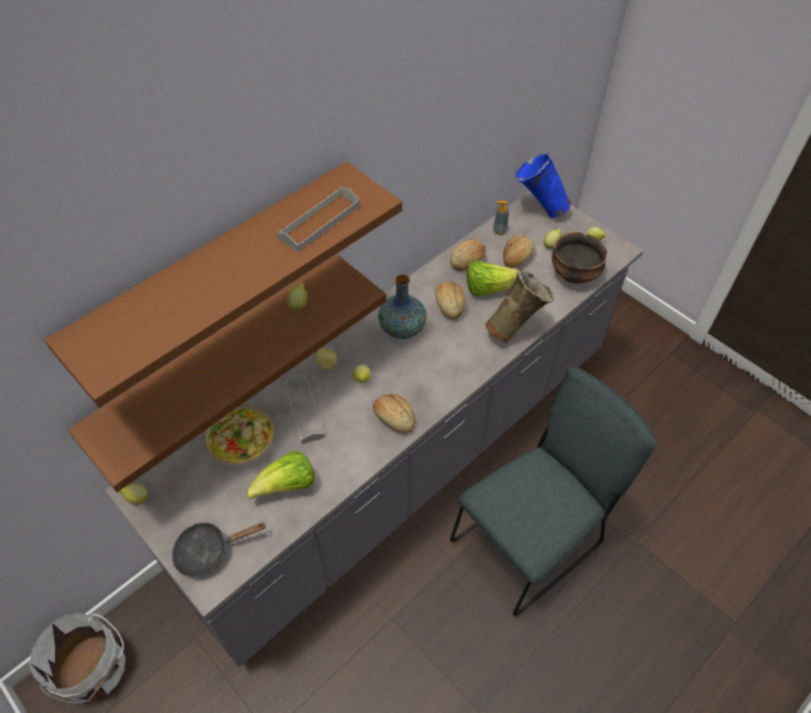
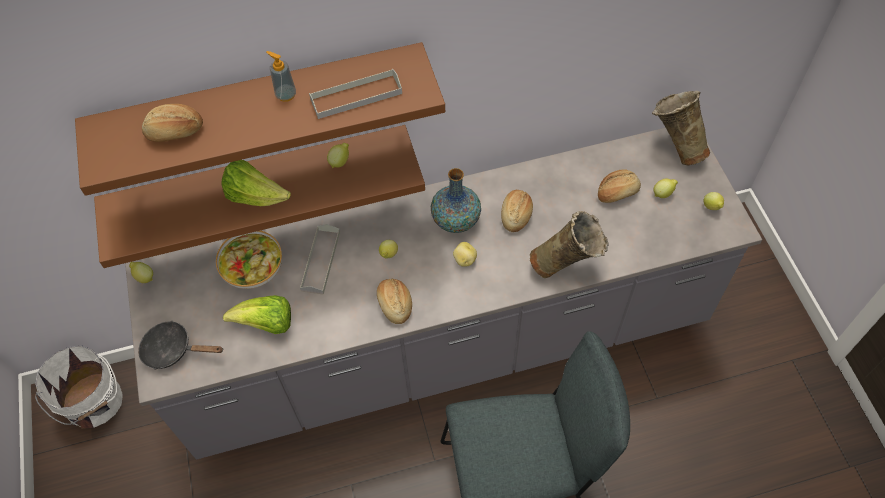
camera: 30 degrees right, 5 degrees up
(326, 365) = (365, 226): potato -> potato (464, 260)
(468, 261) = (564, 176): bread -> bread (175, 132)
(488, 288) = (566, 213): lettuce -> lettuce (256, 197)
(499, 231) = (618, 156): soap dispenser -> soap dispenser (286, 95)
(538, 210) = (674, 149): blue vase -> beige vase
(574, 274) = (666, 235): bowl -> none

